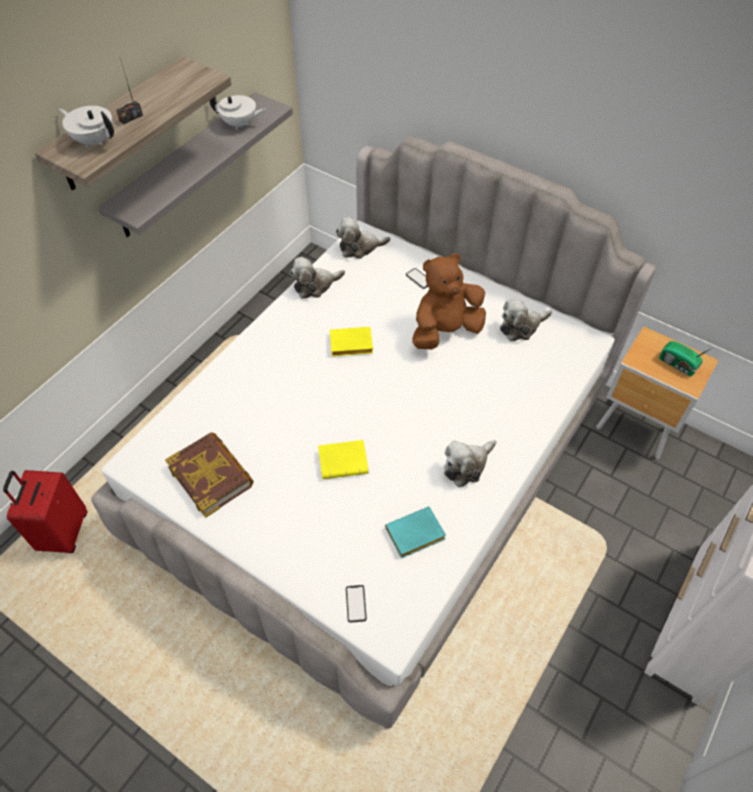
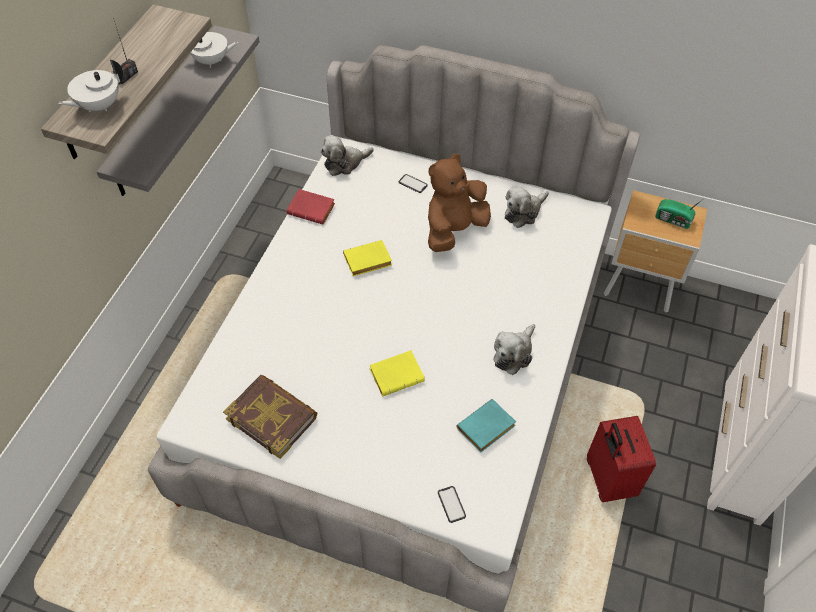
camera: 15 degrees left, 0 degrees up
(63, 532) = (109, 514): red suitcase -> red suitcase (607, 479)
(94, 141) = (99, 106): white teapot -> white teapot turned 60 degrees counterclockwise
(315, 285) = (313, 209): plush toy -> red book

